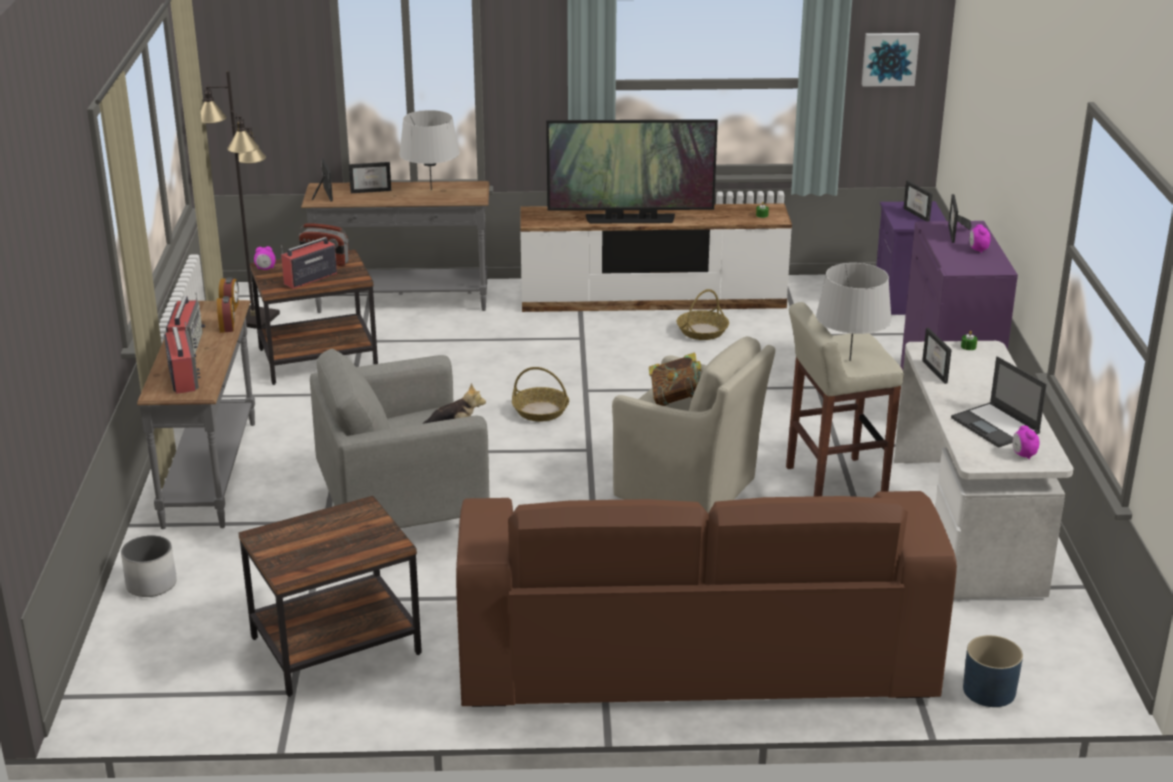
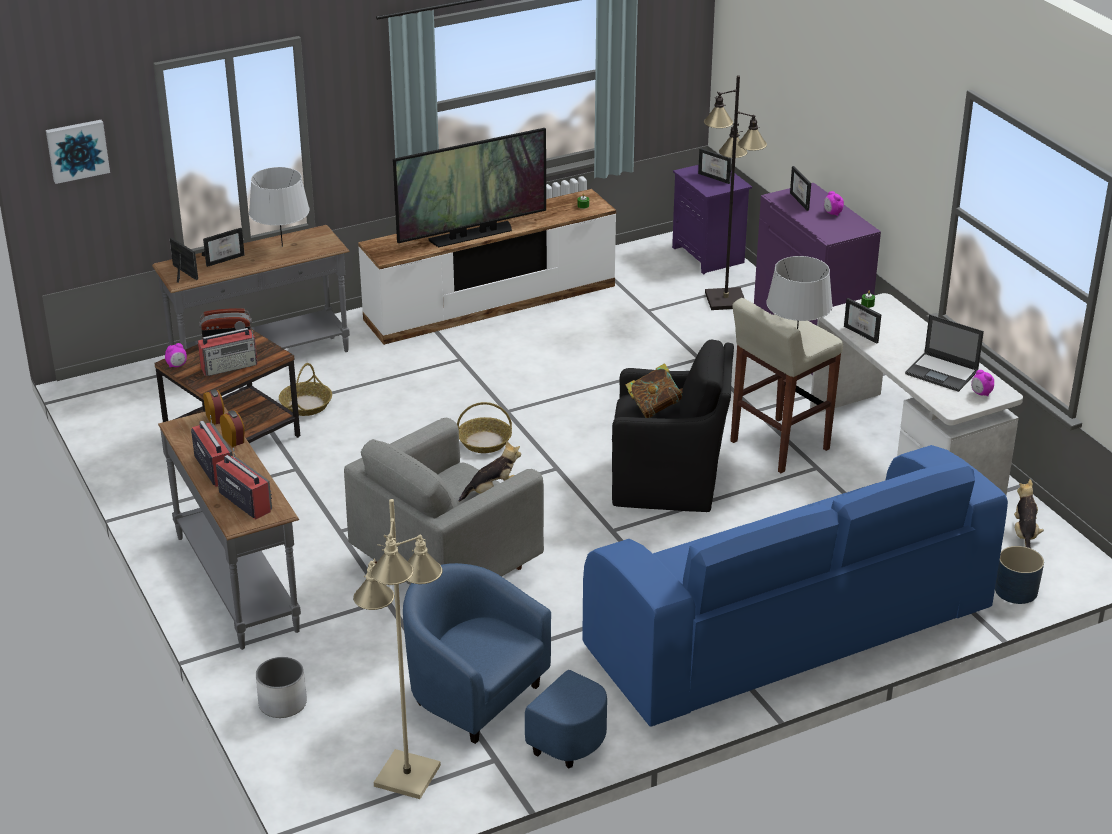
camera: 25 degrees left, 5 degrees up
(197, 681) = (406, 776): none -> beige floor lamp
(253, 318) = (128, 413): black floor lamp -> black floor lamp (725, 300)
(309, 278) = (230, 366): radio -> radio turned 135 degrees counterclockwise
(335, 645) = (496, 708): brown side table -> blue armchair
(689, 489) = (669, 483): beige armchair -> black armchair
(693, 659) = (788, 631): brown sofa -> blue sofa
(702, 331) = (561, 327): basket -> basket (306, 405)
(889, 58) = (665, 38): picture -> picture (77, 150)
(1046, 637) = (1024, 534): none -> plush toy

